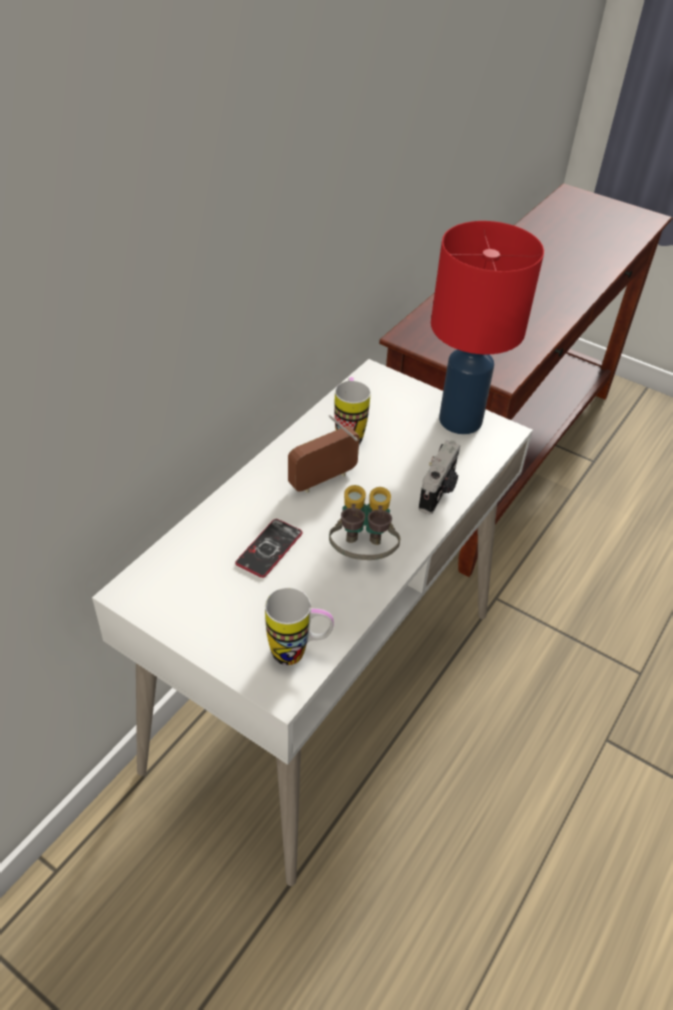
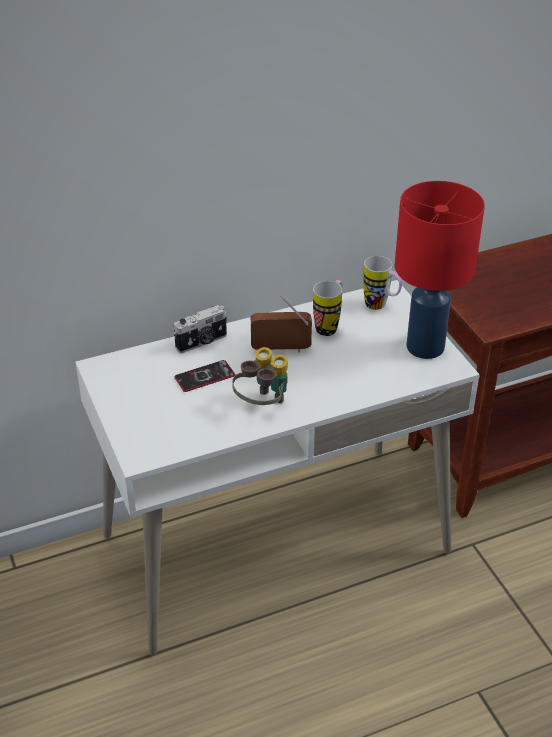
camera: 35 degrees right, 5 degrees down
(299, 653) = (167, 443): mug -> mug (381, 306)
(439, 492) = (357, 388): camera -> camera (202, 342)

